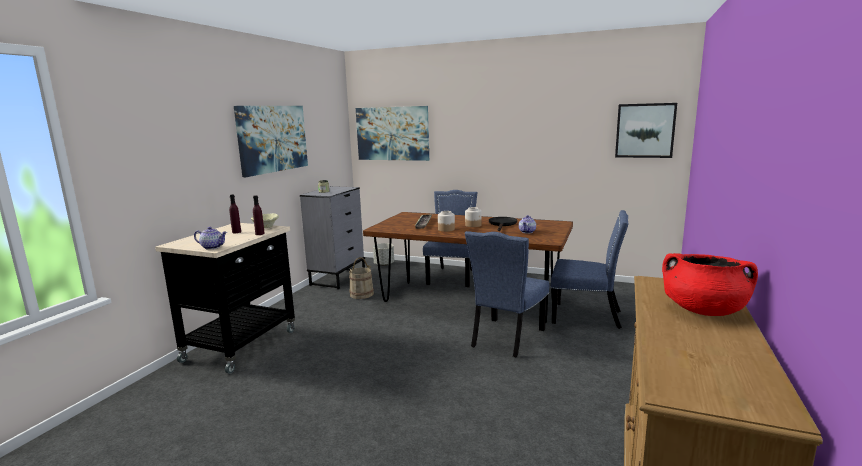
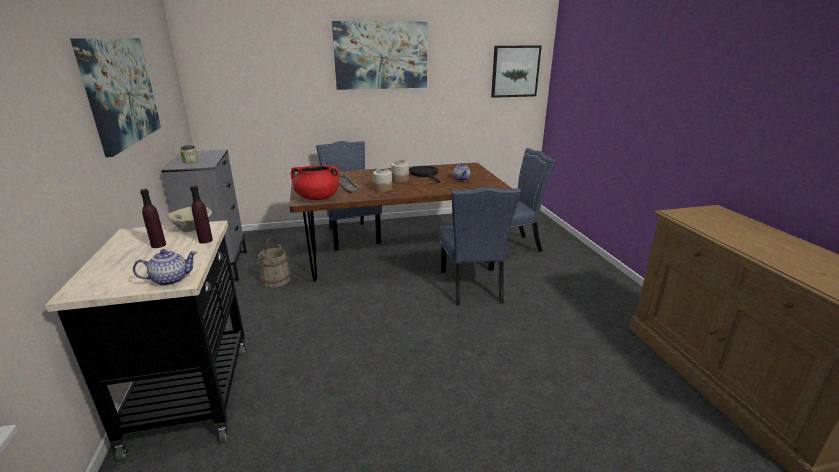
camera: 35 degrees left, 10 degrees up
(384, 264) = (258, 237): grey planter -> none
(392, 133) = (246, 77): picture -> picture (381, 55)
(703, 310) = (751, 232): red cooking pot -> red cooking pot (317, 198)

